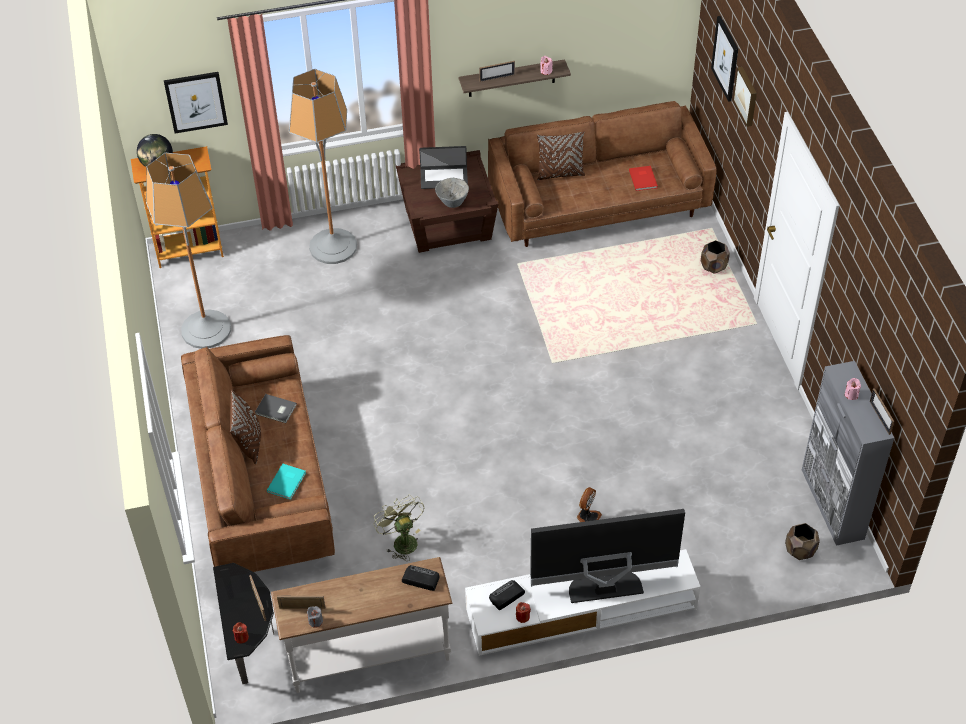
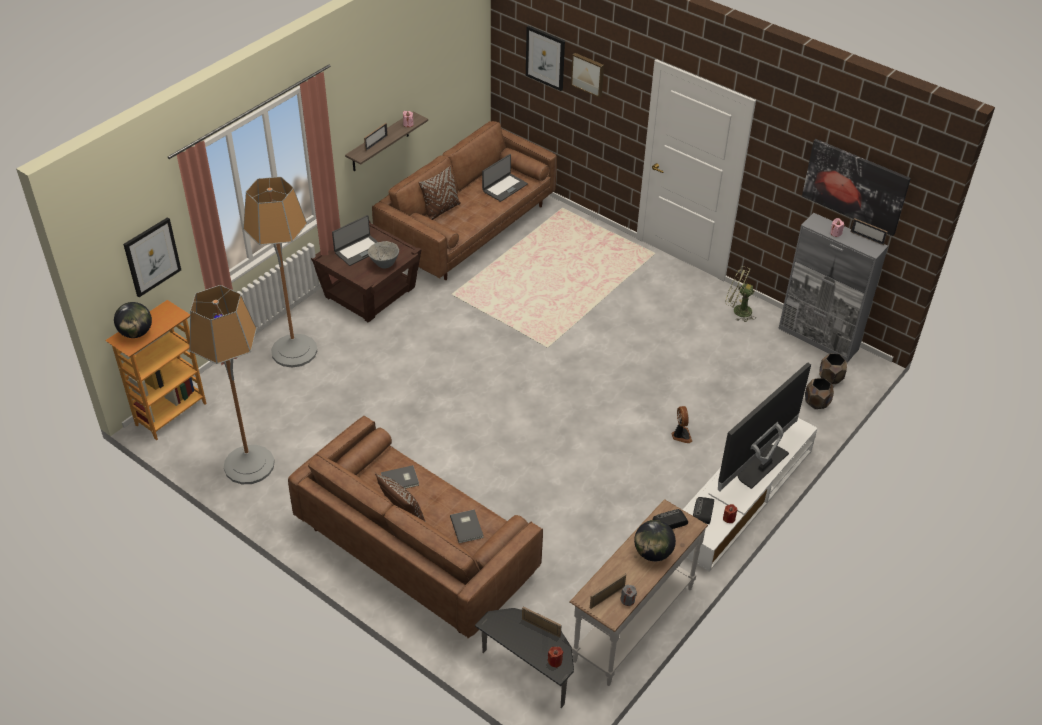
camera: 40 degrees left, 5 degrees down
(287, 482) = (467, 526): turquoise book -> grey book
(378, 596) = (653, 553): none -> globe
(401, 541) = (570, 528): green fan -> green fan (738, 310)
(643, 179) = (504, 187): red book -> laptop
(714, 266) = (589, 231): brown planter -> brown planter (817, 402)
(885, 353) = (855, 186): none -> picture

